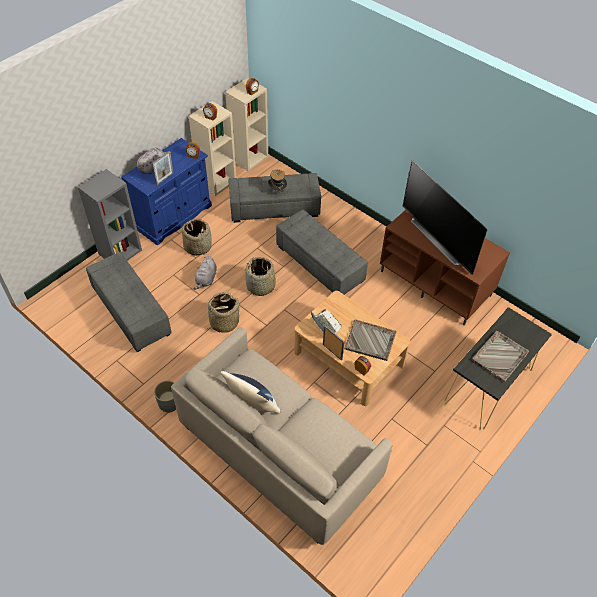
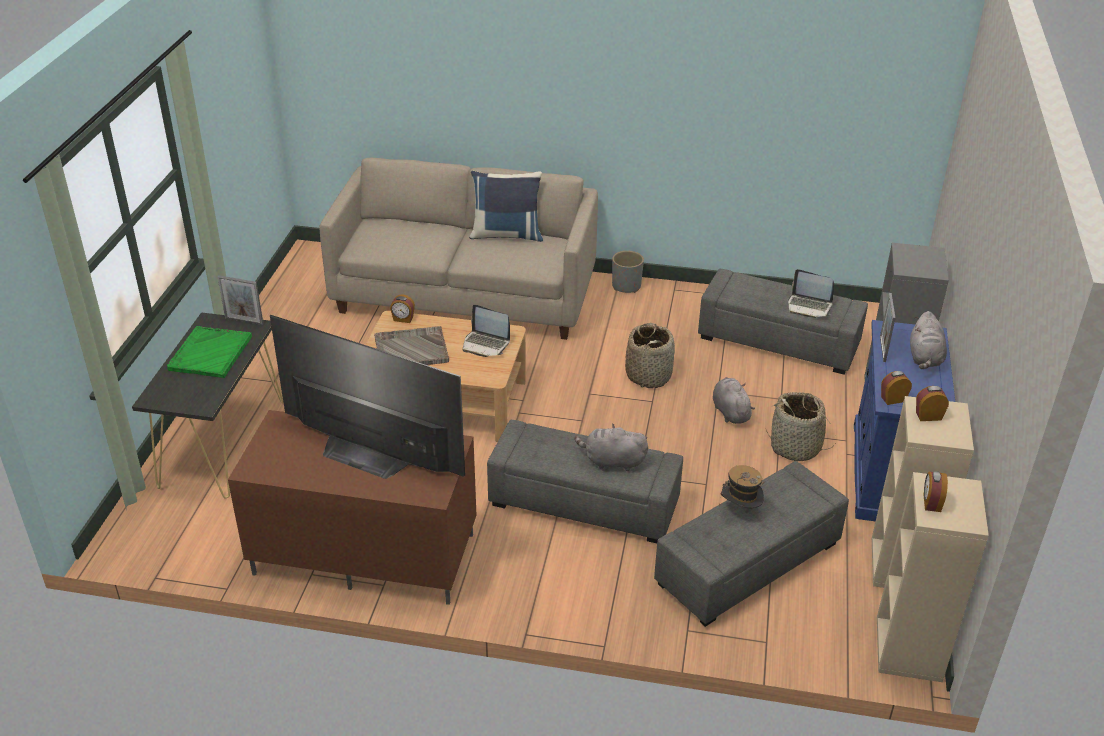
camera: 150 degrees right, 15 degrees down
(120, 277) = (809, 306): none -> laptop
(261, 286) = (644, 434): basket -> none
(311, 235) = (612, 461): none -> grey plush toy
(332, 352) = (454, 322): picture frame -> picture frame (244, 321)
(500, 356) = (210, 354): grey tray -> green tray

